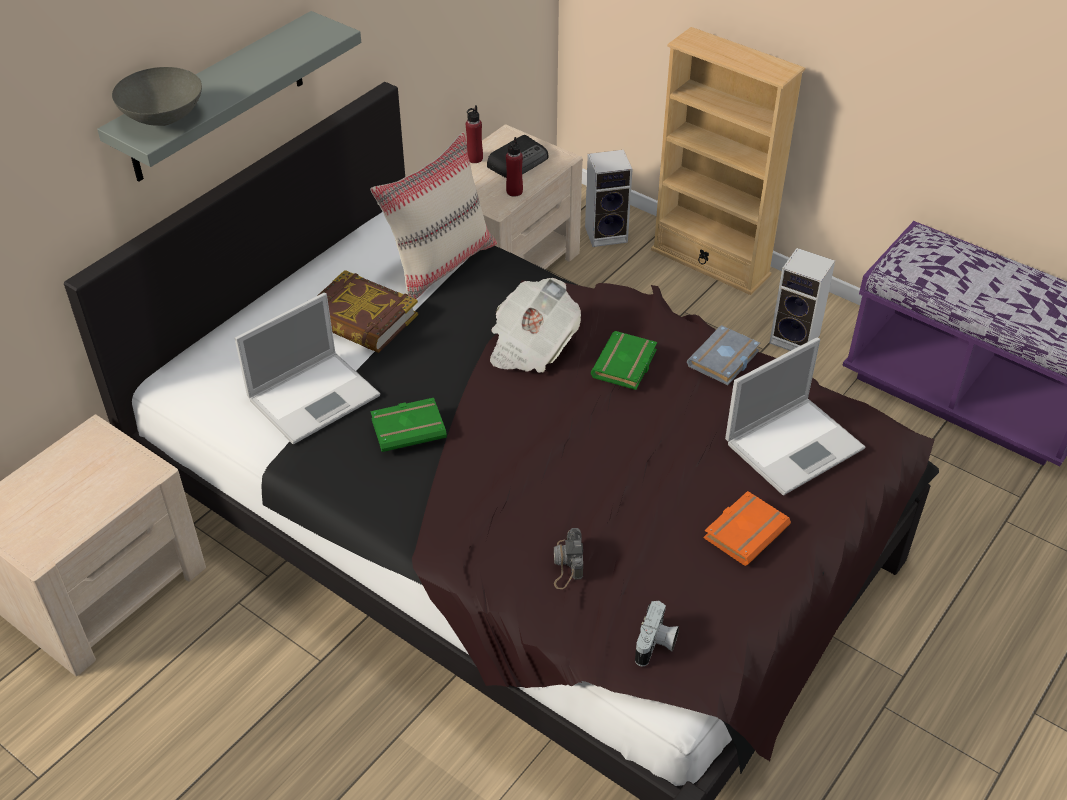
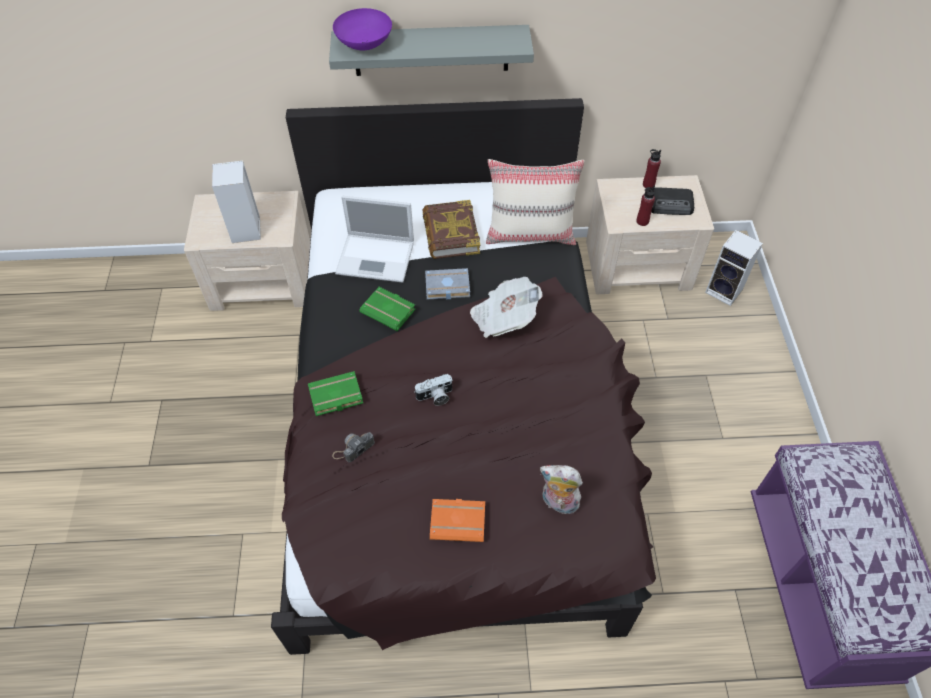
camera: 50 degrees right, 10 degrees up
(164, 119) = (364, 45): grey bowl -> purple bowl
(626, 366) = (534, 372): green book -> green book (335, 397)
(656, 645) = (333, 531): camera -> camera (435, 397)
(710, 262) = (766, 358): beige bookcase -> none
(724, 361) = (592, 418): grey book -> grey book (446, 287)
(795, 444) = (558, 503): laptop -> plush toy
(796, 339) = (752, 450): speaker -> speaker (247, 231)

